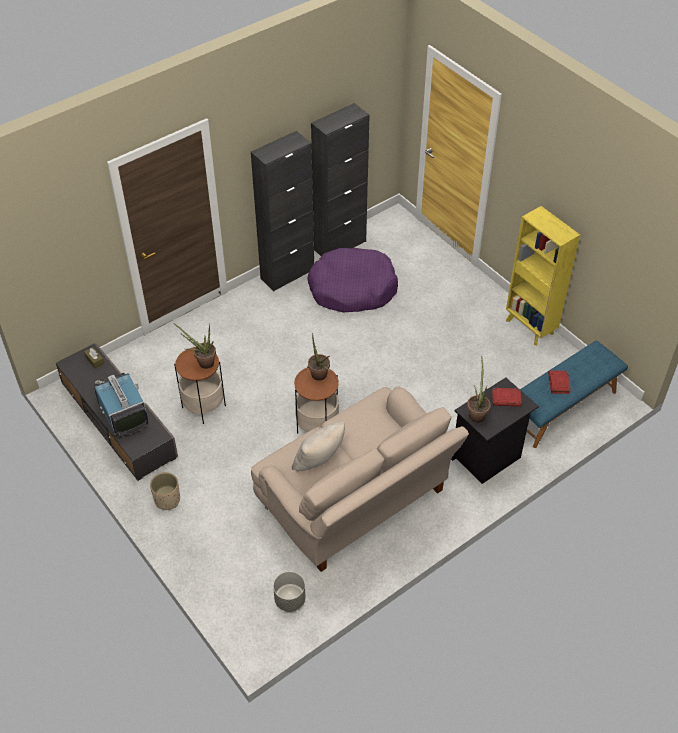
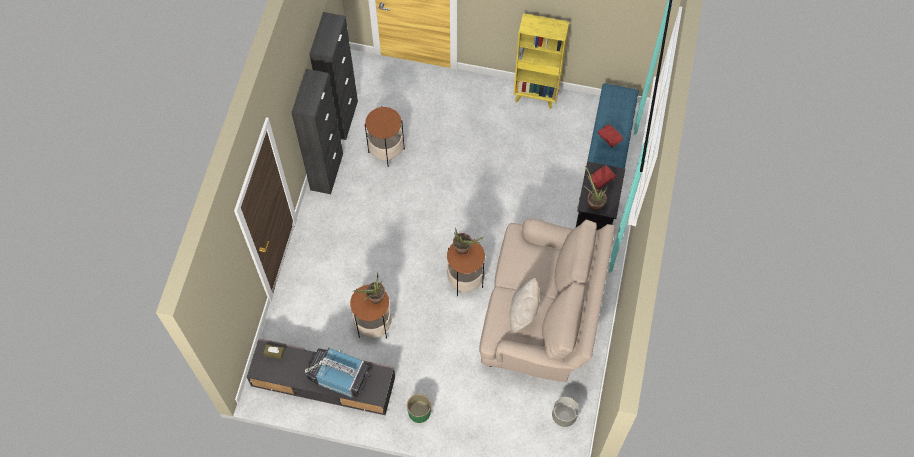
camera: 40 degrees left, 15 degrees up
(167, 500) = (419, 412): beige planter -> green planter
(352, 289) = (386, 150): purple dog bed -> side table

